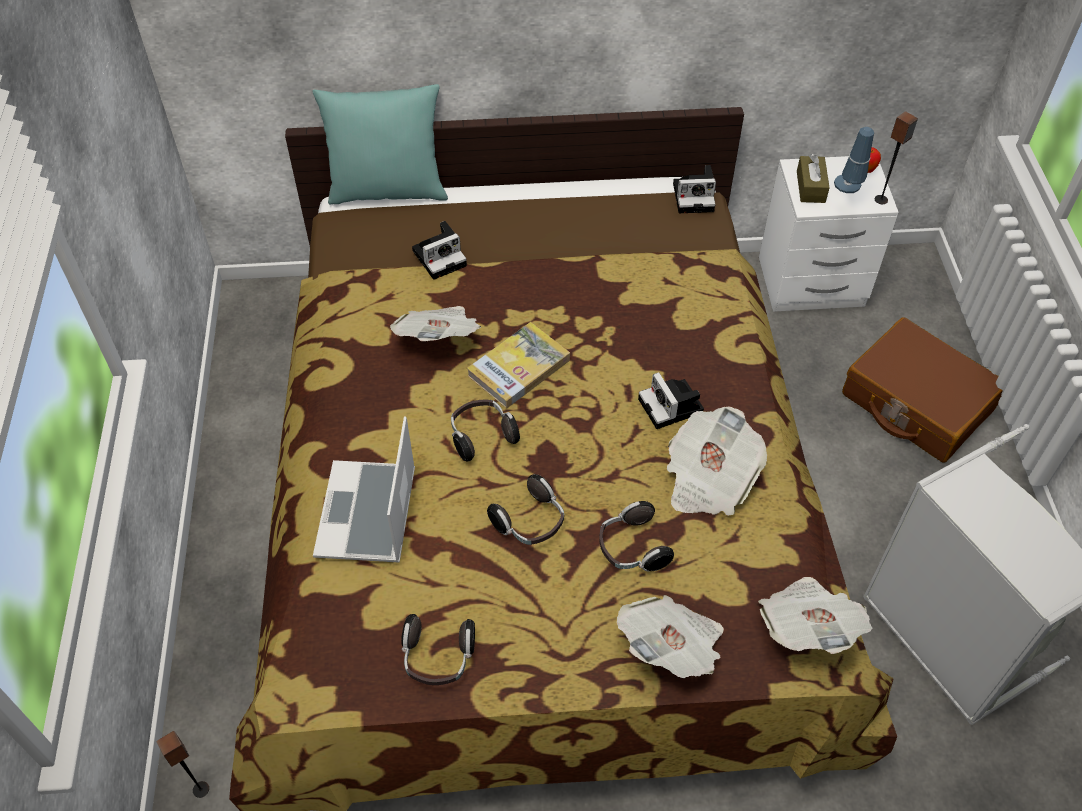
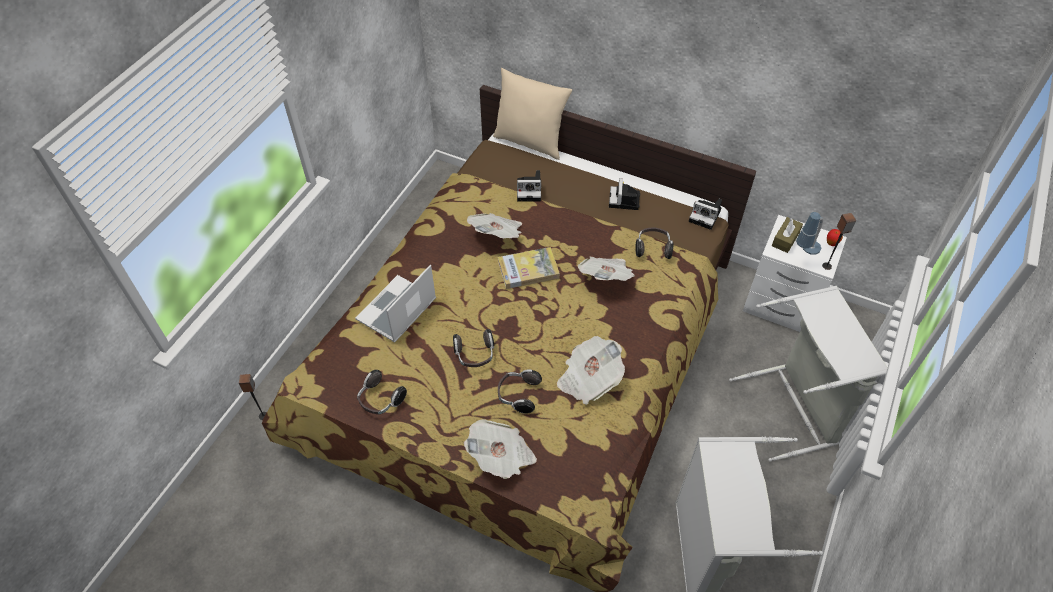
camera: 30 degrees right, 0 degrees up
(388, 190) = (530, 141): turquoise pillow -> beige pillow
(482, 436) = (482, 297): headphones -> headphones (653, 248)
(672, 407) = (598, 330): camera -> camera (624, 201)
(808, 627) = (584, 486): newspaper -> newspaper (606, 278)
(916, 402) = (796, 408): brown suitcase -> grey laundry basket

